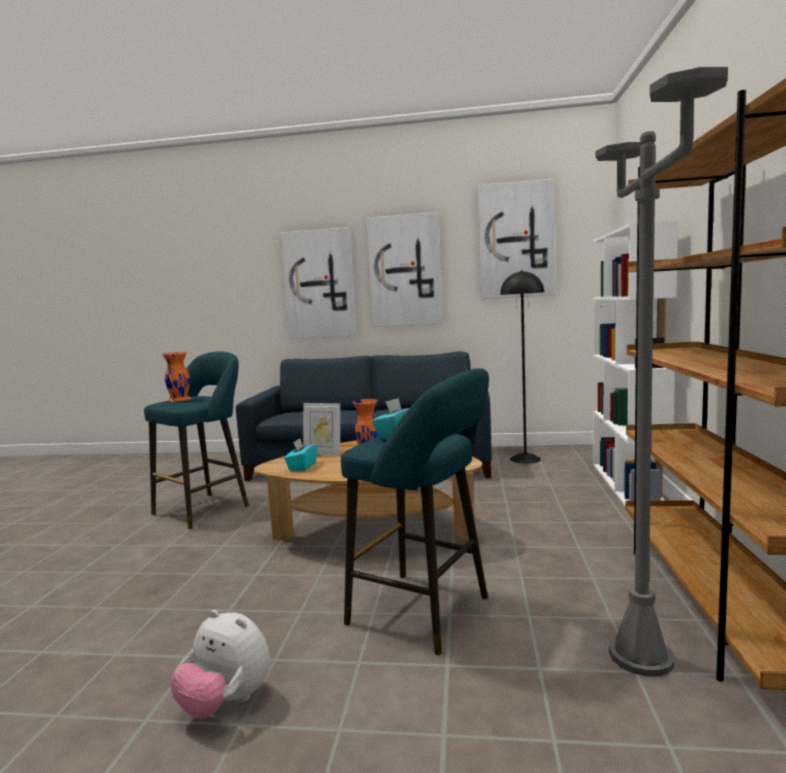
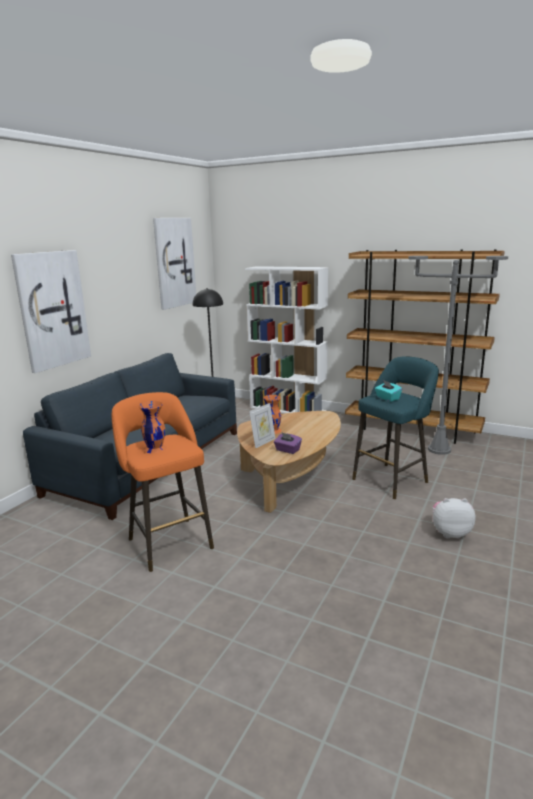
camera: 70 degrees left, 10 degrees up
(205, 508) = (168, 541): turquoise stool -> orange stool
(226, 703) = (450, 533): plush toy -> plush toy turned 135 degrees counterclockwise
(302, 466) = (287, 450): turquoise tissue box -> purple tissue box
(405, 271) = (115, 290): picture -> none

